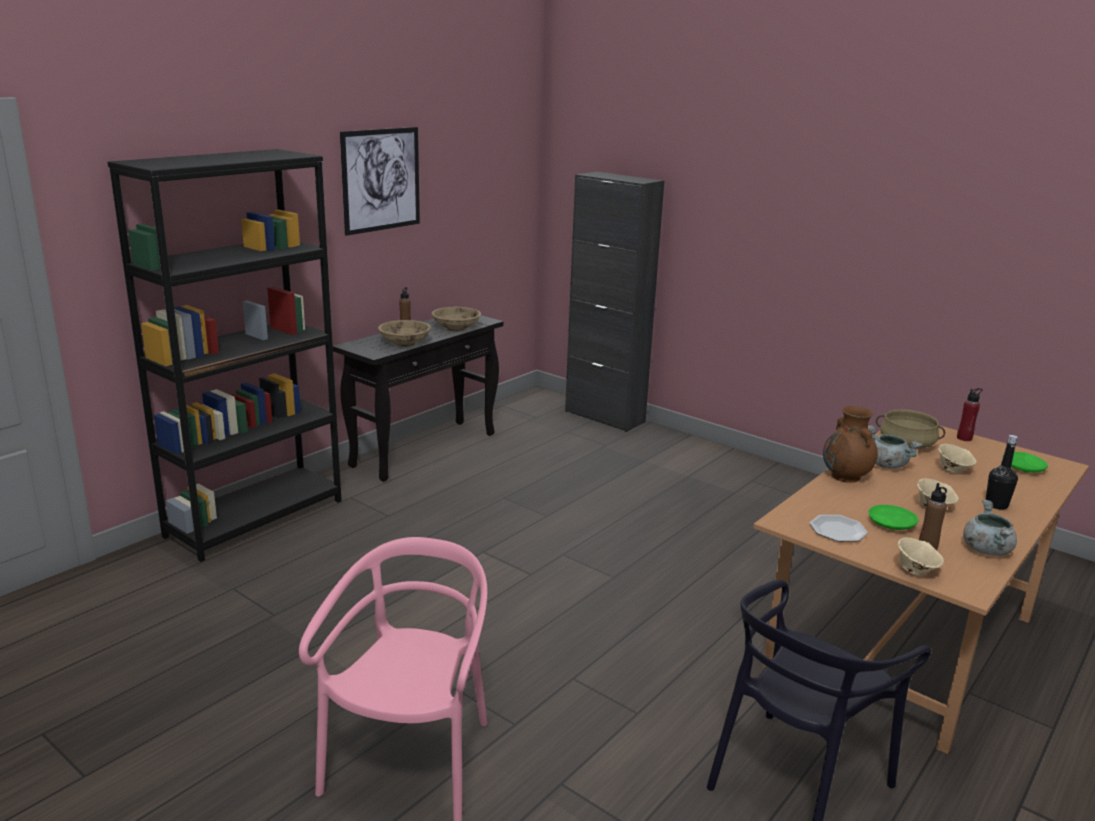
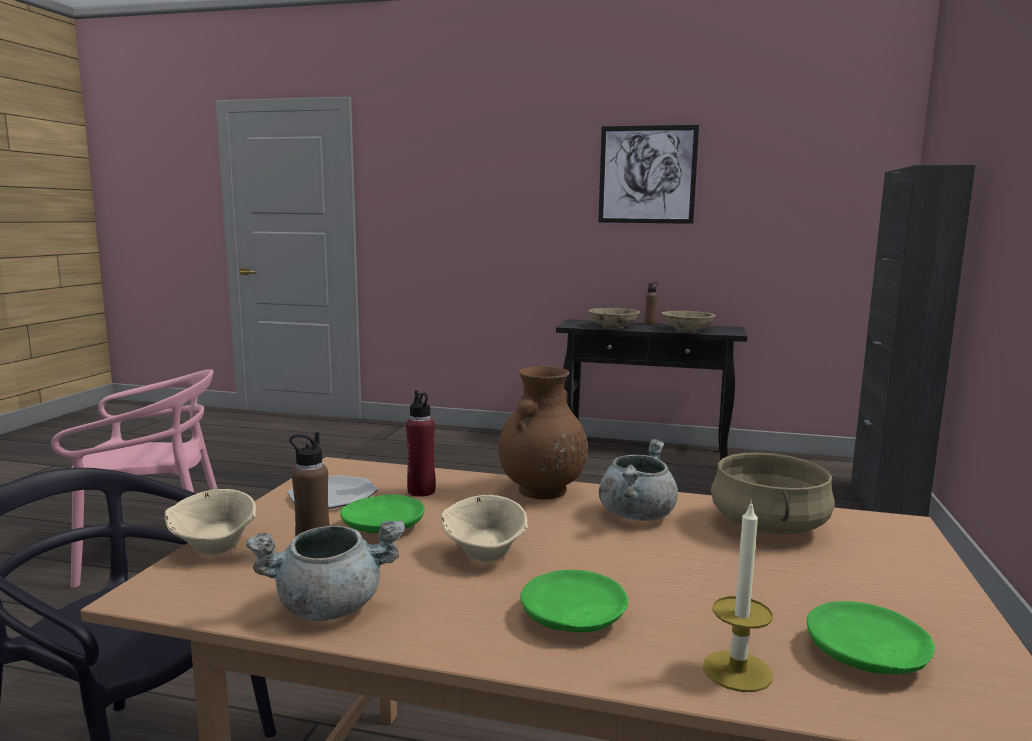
camera: 65 degrees right, 10 degrees down
(256, 518) = (453, 436): black bookcase -> none
(953, 470) = (704, 570): beige bowl -> none
(964, 438) = (928, 578): red bottle -> red bottle (421, 491)
(996, 505) = (572, 617): black bottle -> green plate
(1035, 490) = (737, 671): none -> candle

